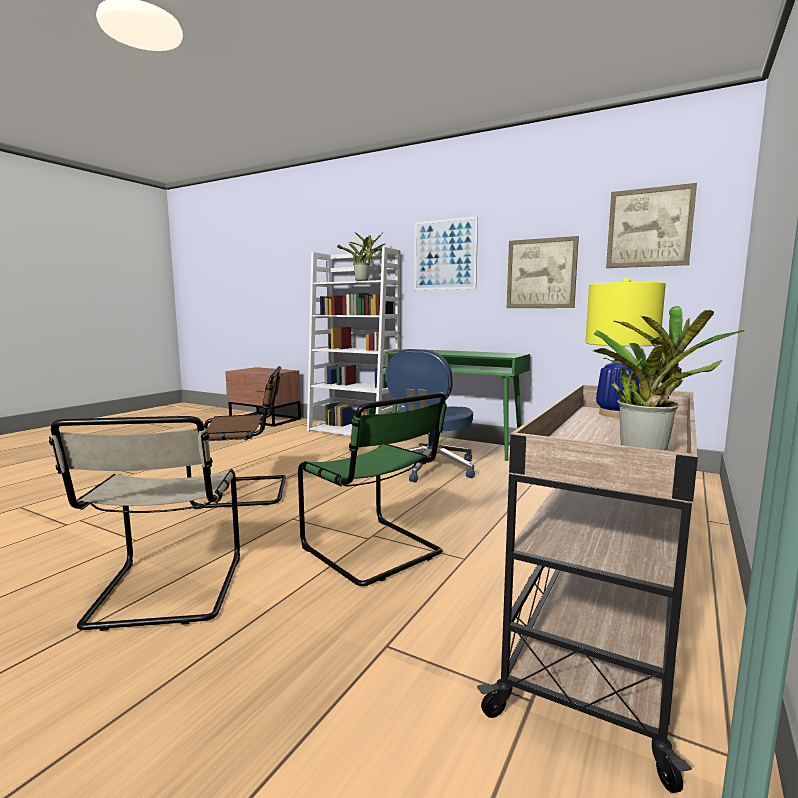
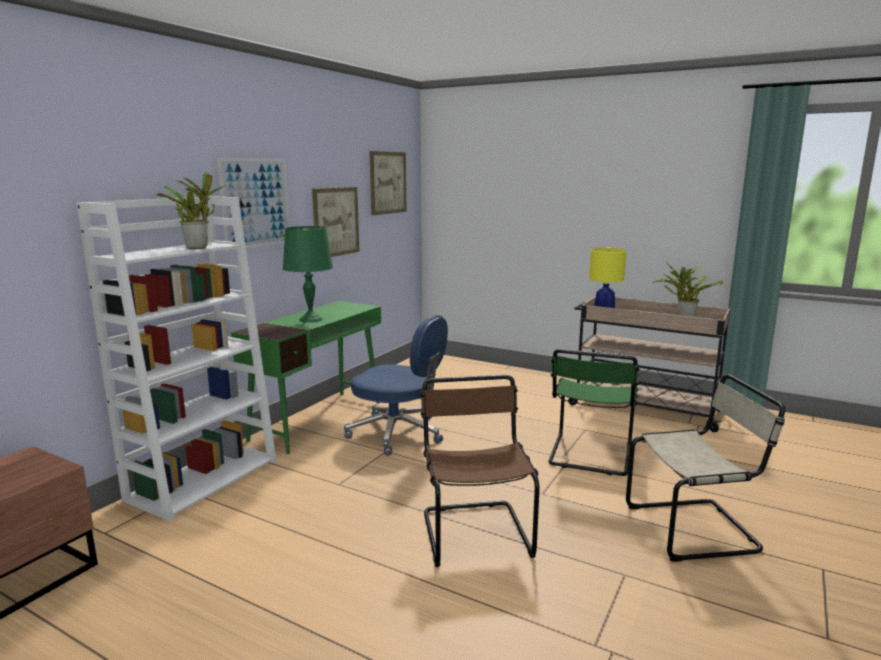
camera: 90 degrees left, 5 degrees up
(375, 552) = (590, 456): green chair -> green chair turned 150 degrees clockwise
(449, 352) = (310, 319): none -> green table lamp

